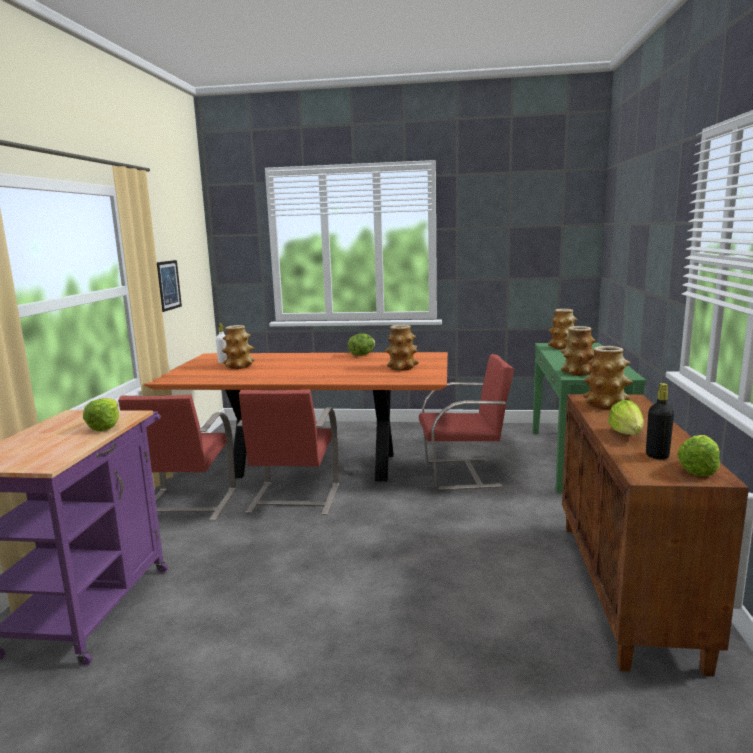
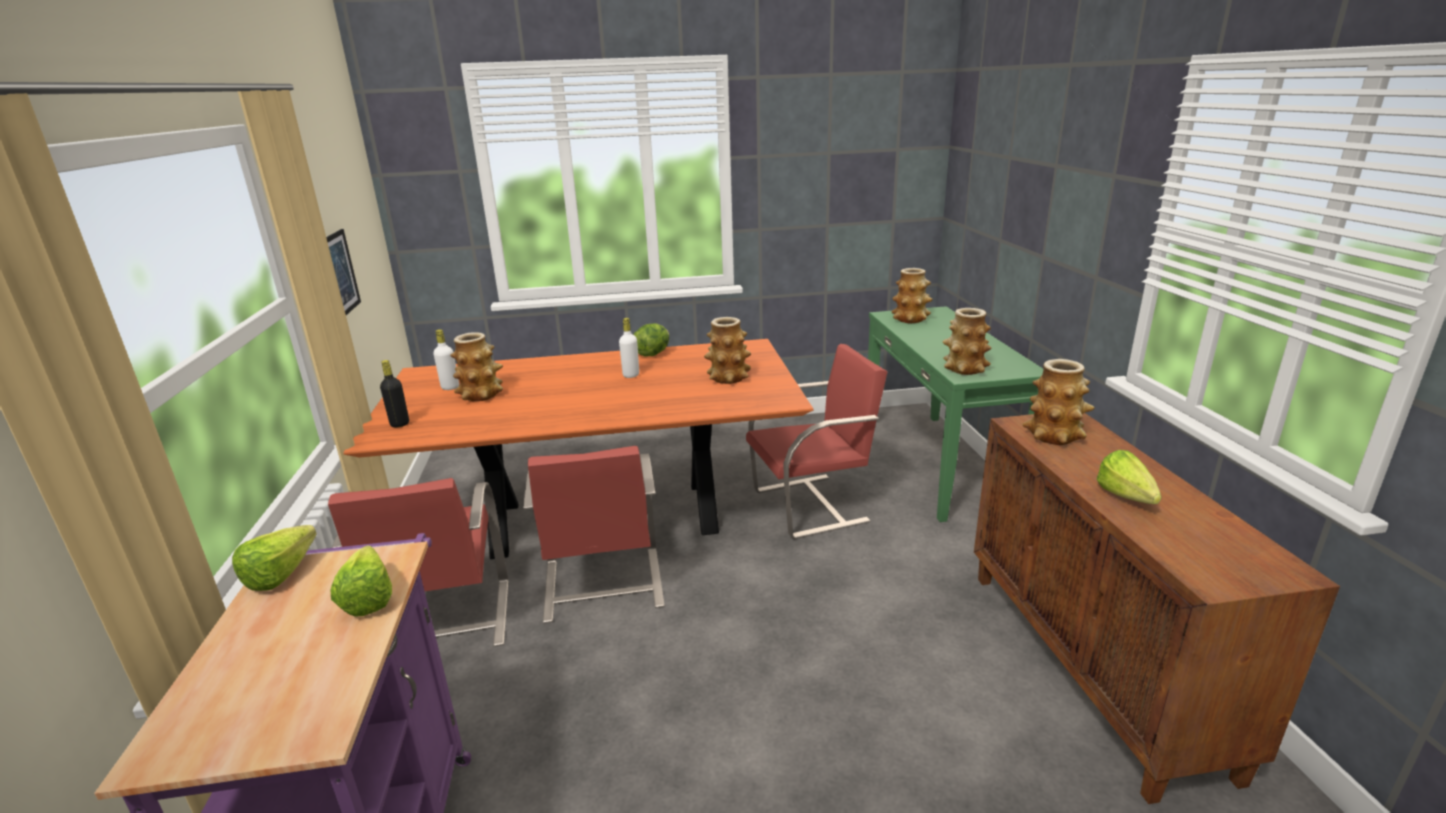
camera: 15 degrees left, 10 degrees up
(339, 363) = (631, 375): none -> white bottle
(657, 456) = (1192, 537): black bottle -> black bottle (399, 424)
(701, 468) = (1260, 555): lettuce -> lettuce (288, 572)

